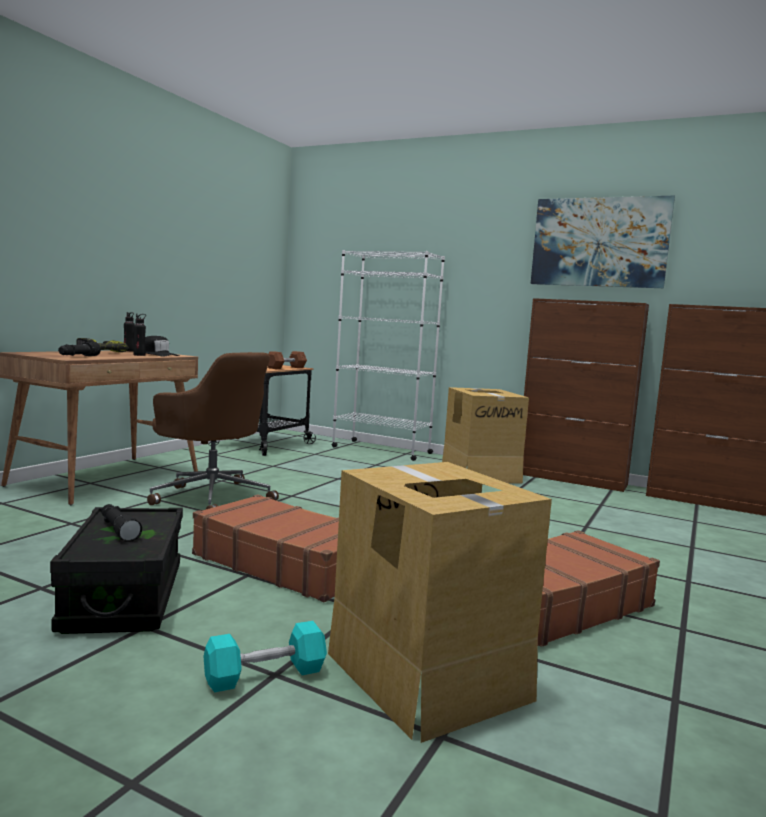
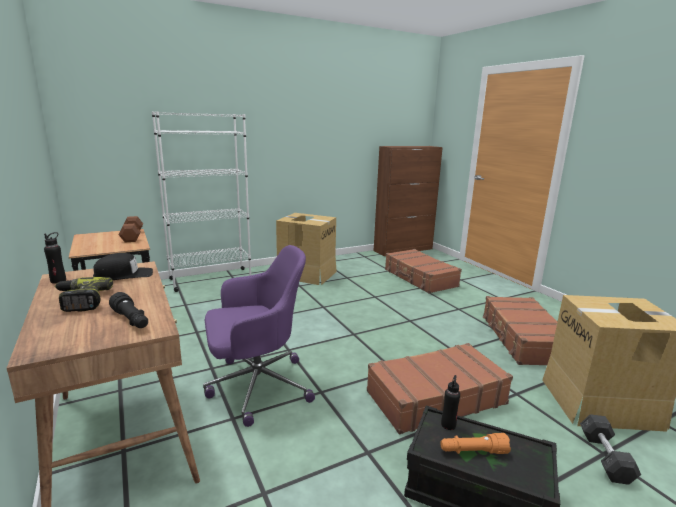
camera: 55 degrees left, 10 degrees up
(118, 530) = (473, 451): black flashlight -> orange flashlight
(139, 355) = (126, 284): black bottle -> black bottle (448, 425)
(211, 497) = (256, 386): brown office chair -> purple office chair
(265, 675) = (605, 457): turquoise dumbbell -> grey dumbbell
(572, 479) = (341, 258): brown cabinet -> none
(599, 242) = (340, 106): picture -> none
(620, 522) = (419, 278): none -> brown suitcase

